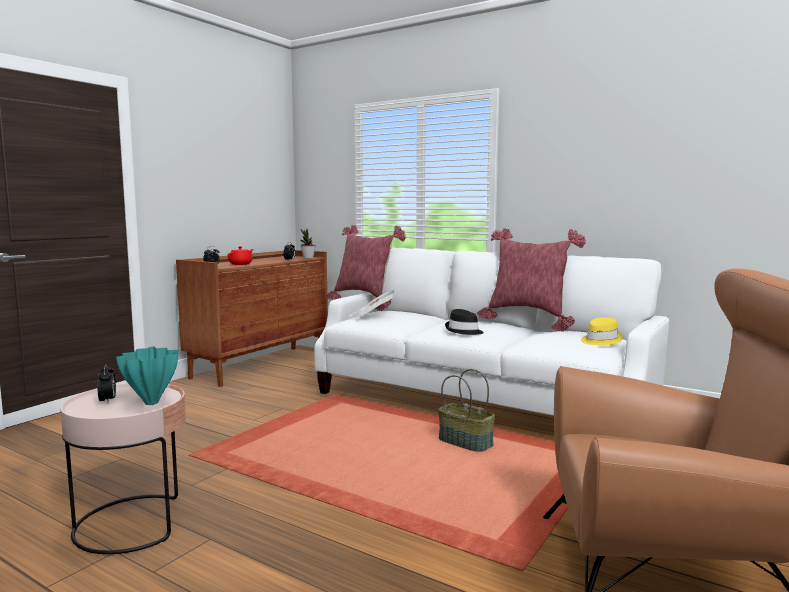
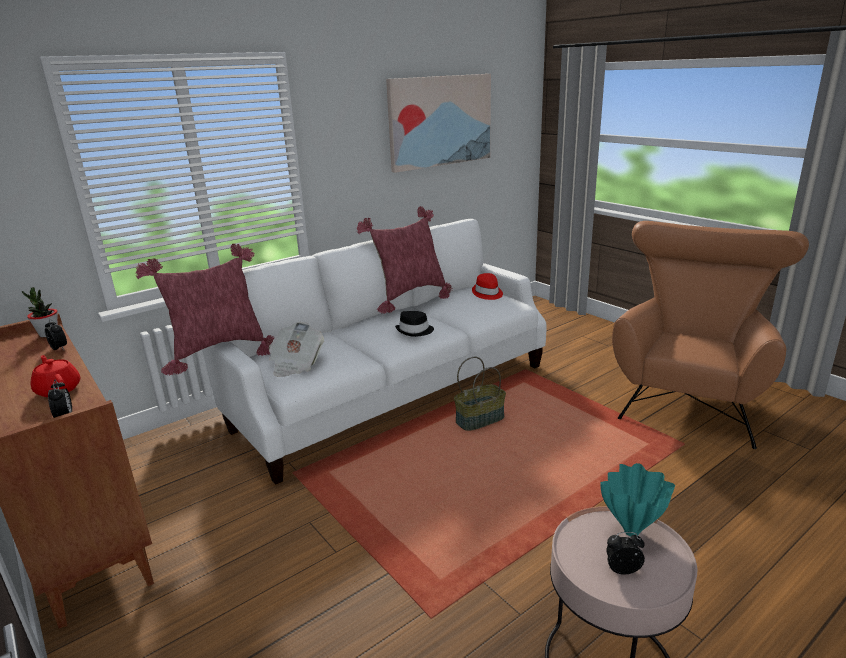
camera: 70 degrees left, 15 degrees up
(600, 340) = (487, 293): yellow hat -> red hat
(673, 149) = (440, 121): none -> picture

